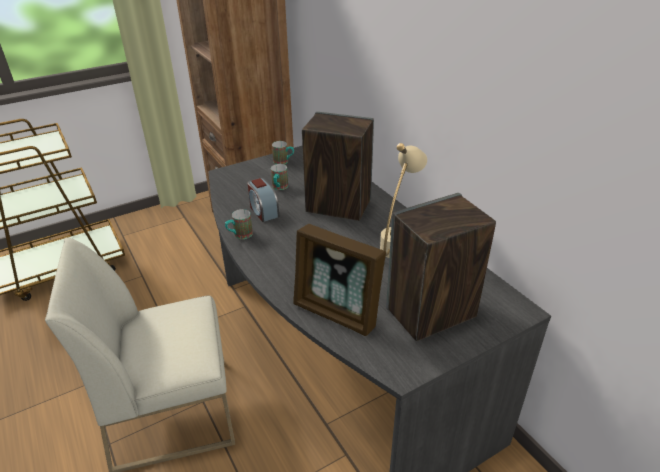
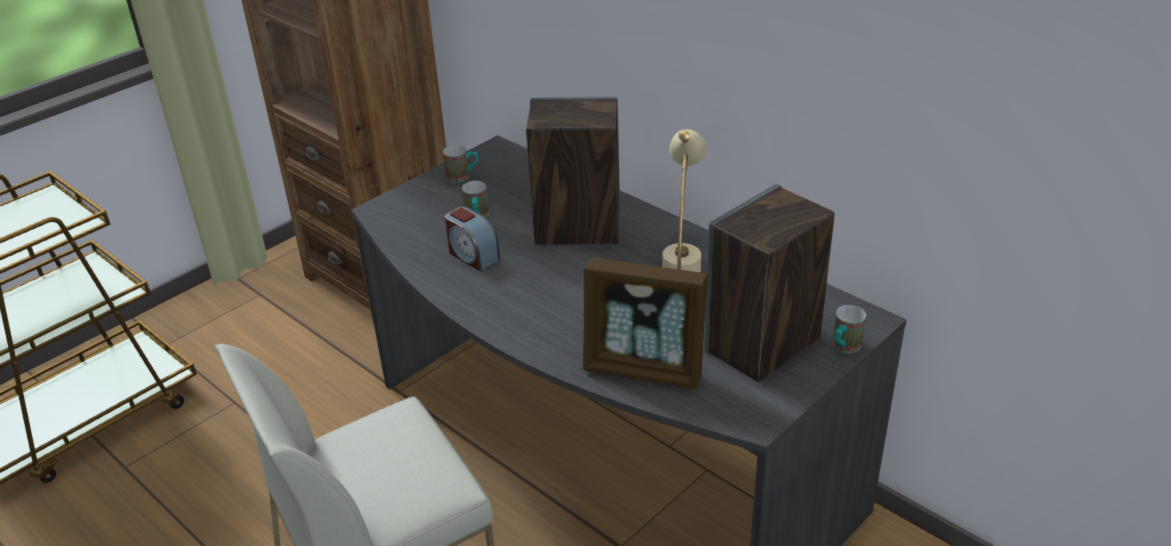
camera: 15 degrees left, 0 degrees up
(239, 235) = (456, 296): mug -> mug (843, 347)

